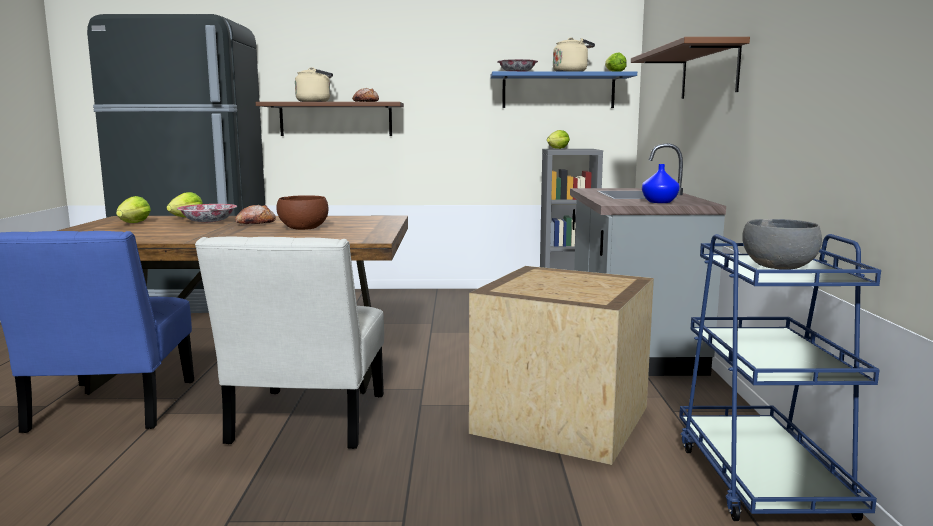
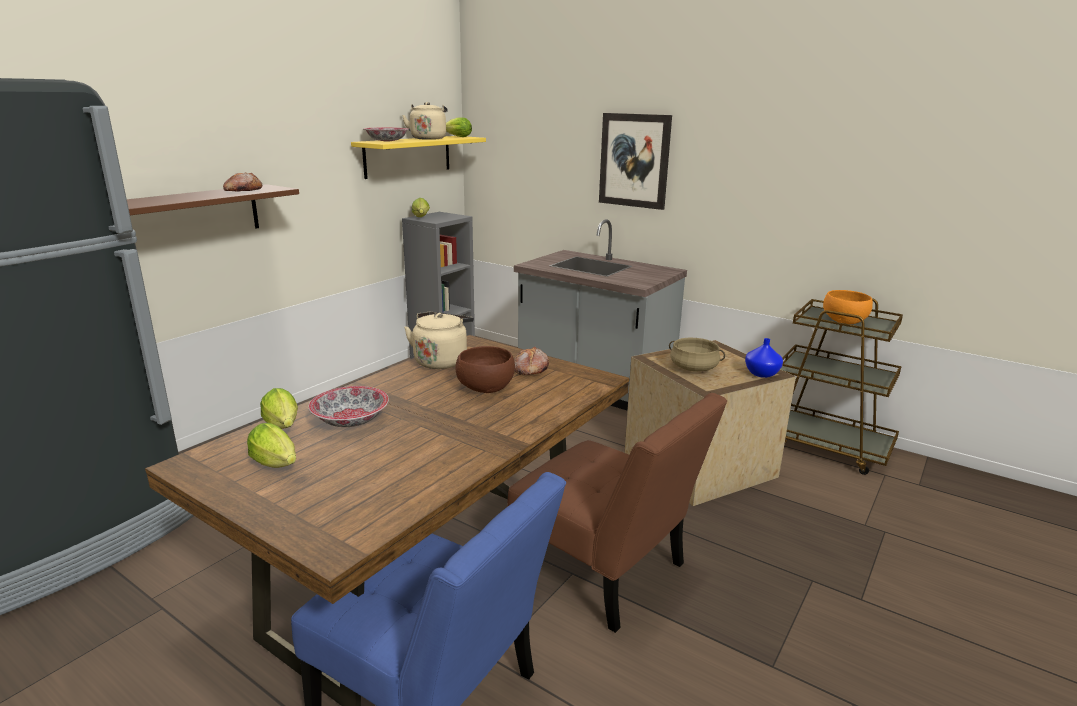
camera: 55 degrees left, 10 degrees up
(255, 223) = (411, 401): bread -> bread (530, 369)
(306, 423) = (605, 572): white chair -> brown chair
(316, 102) = (174, 198): beige kettle -> beige kettle (441, 361)
(542, 281) = (694, 368): none -> beige cooking pot
(558, 91) = (408, 156): blue shelf -> yellow shelf
(660, 202) = (648, 274): blue vase -> blue vase (762, 373)
(709, 72) = (634, 160): brown shelf -> picture
(761, 480) = (823, 446): blue cart -> brown cart
(779, 266) = (844, 321): grey bowl -> orange bowl

